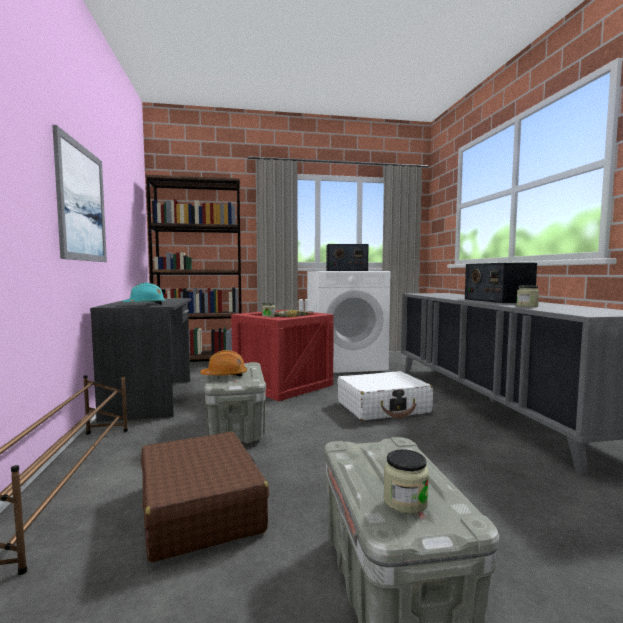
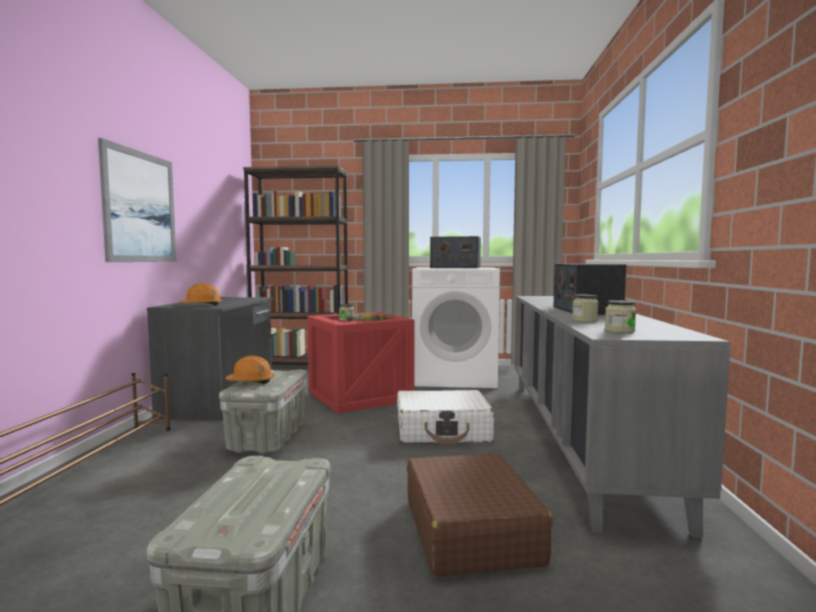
camera: 15 degrees right, 0 degrees up
(145, 305) = (202, 305): turquoise hard hat -> orange hard hat
(200, 508) = (164, 507): brown suitcase -> brown suitcase (470, 530)
(405, 501) = (225, 515): jar -> jar (619, 331)

